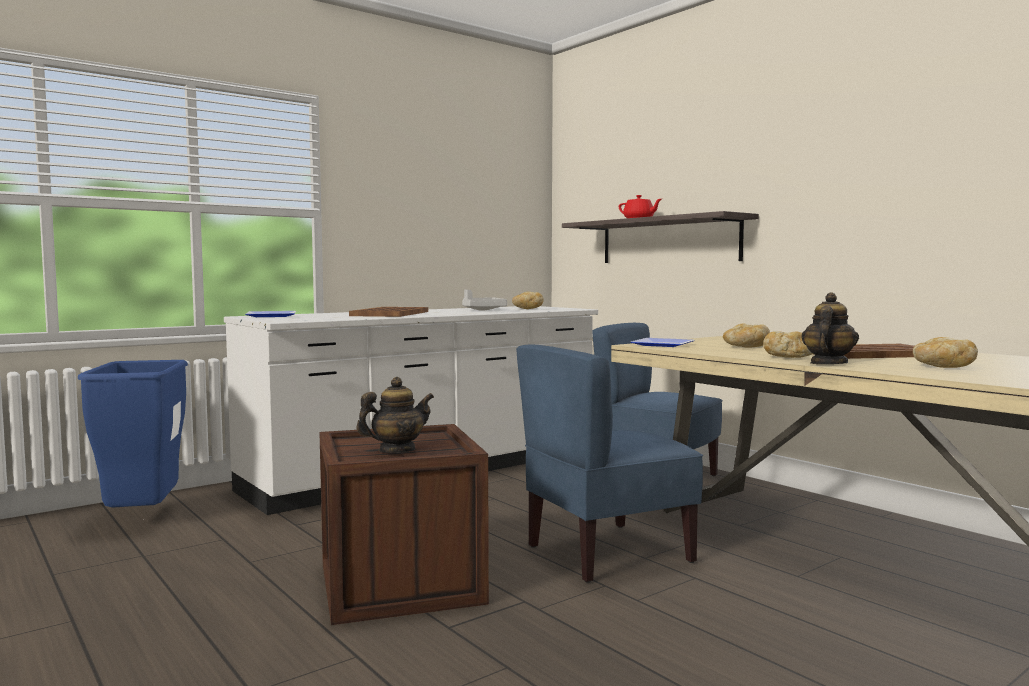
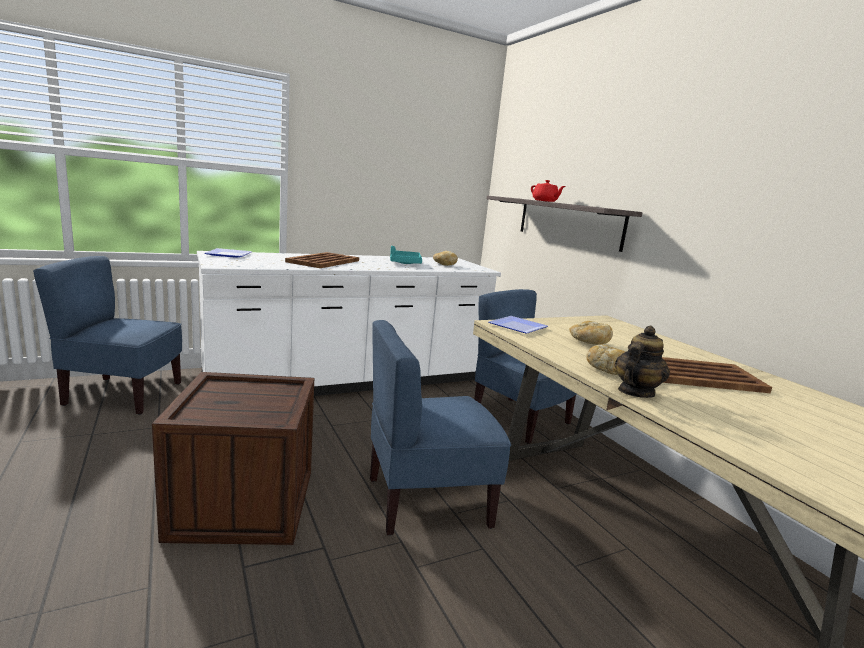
camera: 10 degrees right, 10 degrees up
(143, 518) = (123, 395): blue trash can -> blue chair
(396, 450) = (237, 406): teapot -> none
(482, 310) = (404, 263): grey tray -> turquoise tray
(942, 367) = (750, 420): bread -> none

